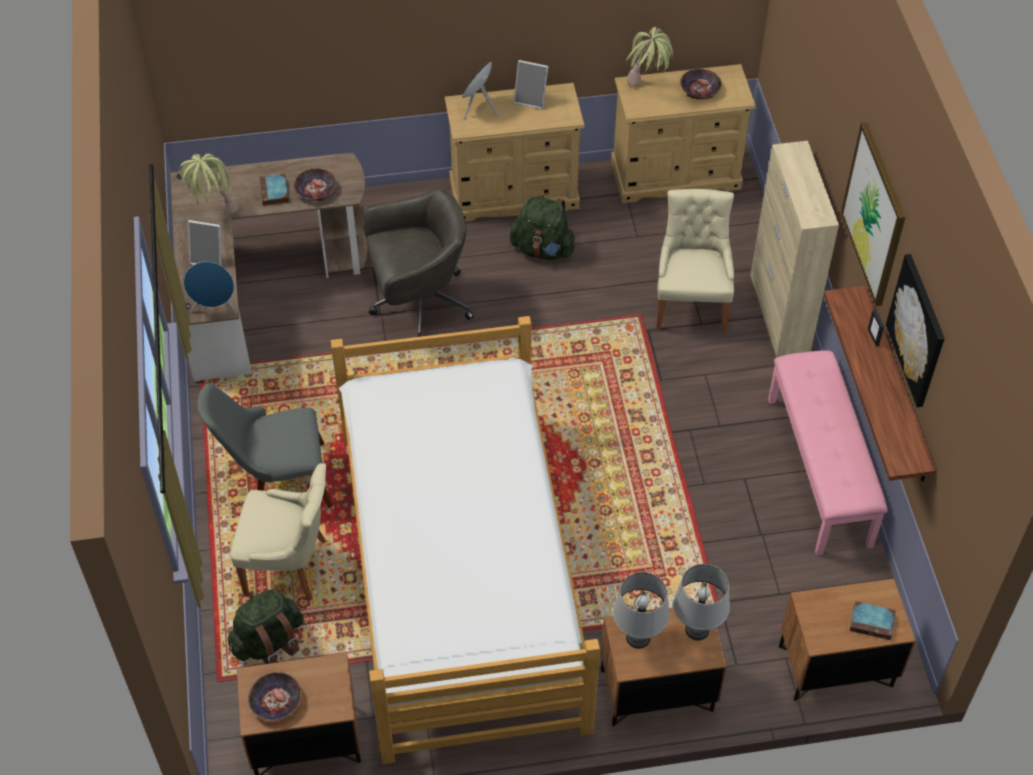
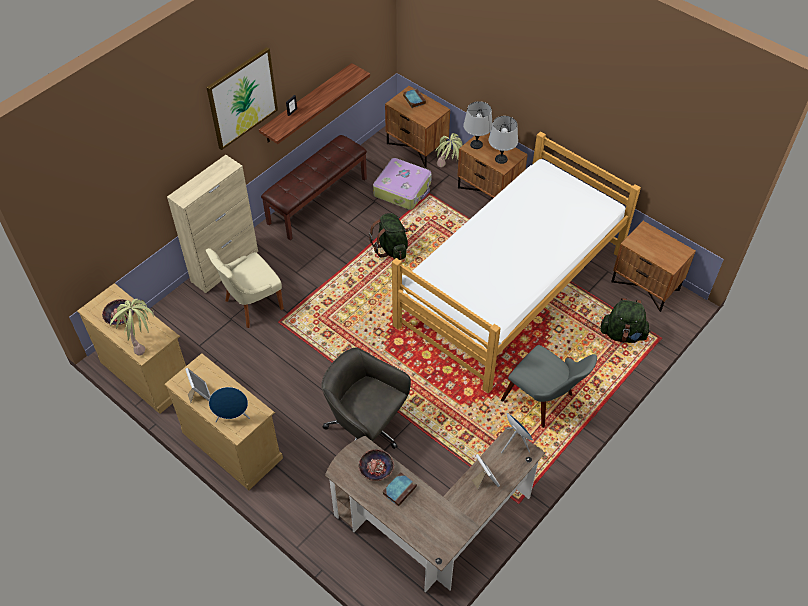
camera: 130 degrees left, 0 degrees up
(213, 213) = (449, 510): potted plant -> potted plant (448, 170)
(275, 701) = (669, 250): bowl -> none
(289, 566) = (580, 357): beige chair -> none
(543, 249) = (267, 398): green backpack -> green backpack (391, 248)
(755, 584) = (403, 189): none -> suitcase
(820, 471) = (317, 200): pink bench -> brown bench
(917, 330) = (306, 57): picture -> none

